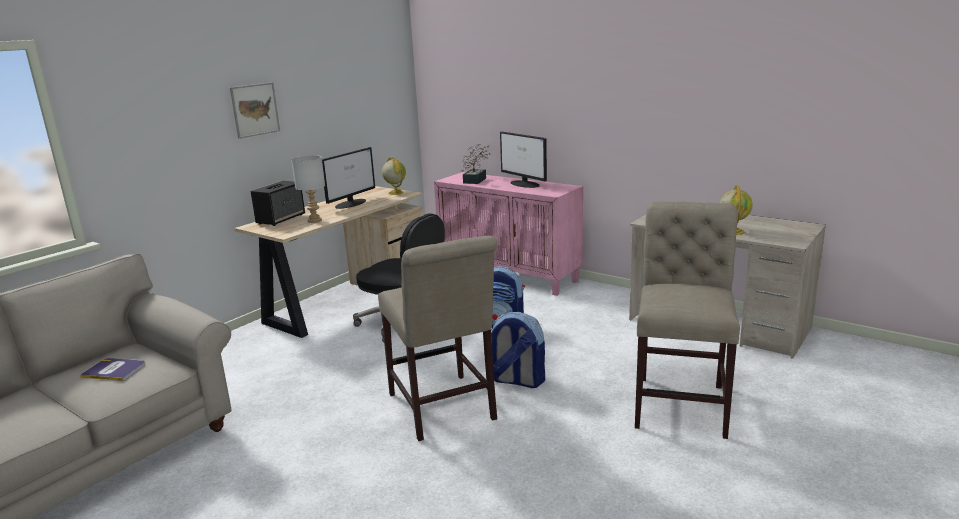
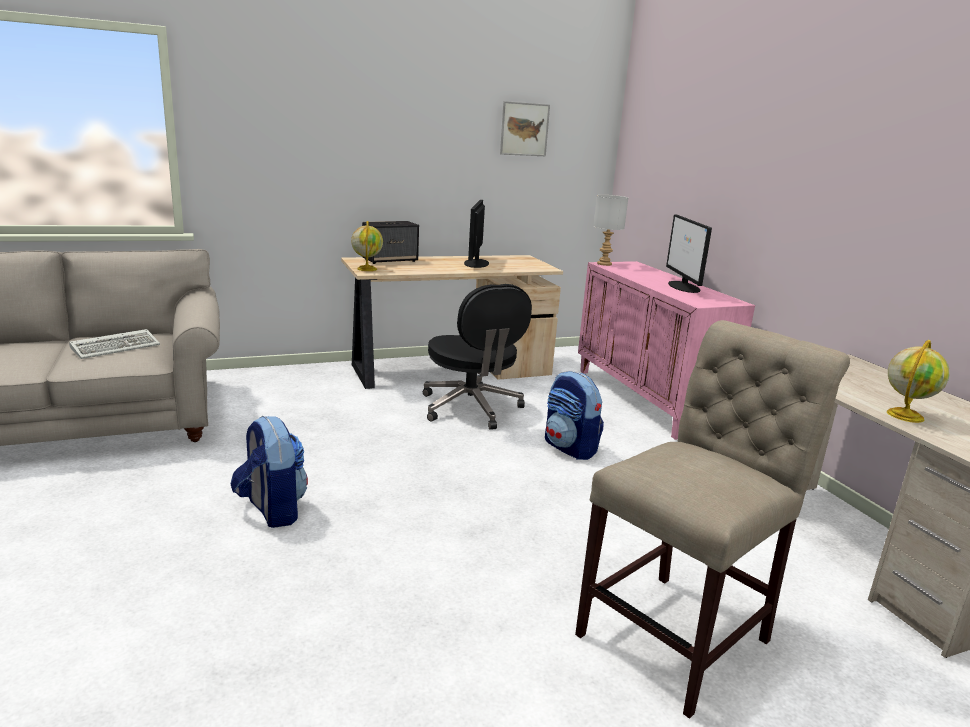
camera: 30 degrees right, 0 degrees up
(114, 370) = (117, 347): book -> keyboard
(255, 110) = (392, 138): picture -> picture (524, 129)
(315, 220) = (415, 268): grey table lamp -> grey table lamp (605, 264)
(351, 203) = (476, 263): monitor -> monitor turned 120 degrees clockwise
(395, 192) = (536, 264): globe -> globe (366, 269)
(443, 410) = (393, 509): beige chair -> none
(476, 180) = (635, 271): potted plant -> none
(517, 380) = (508, 513): backpack -> backpack (272, 510)

